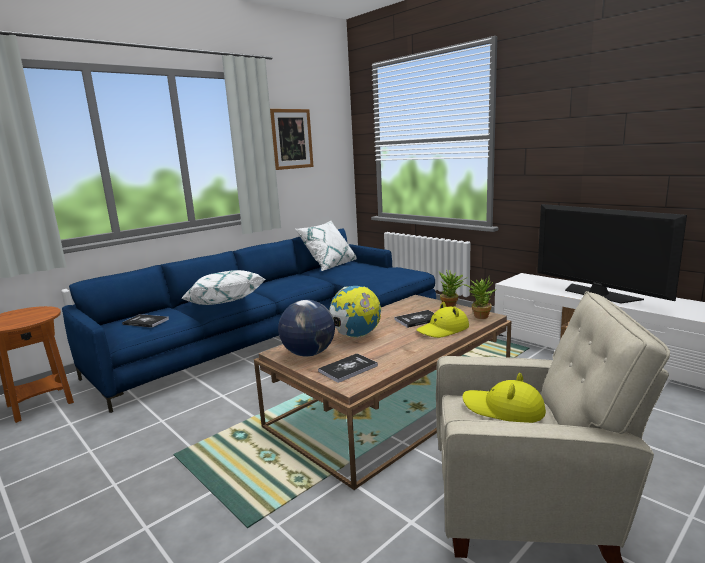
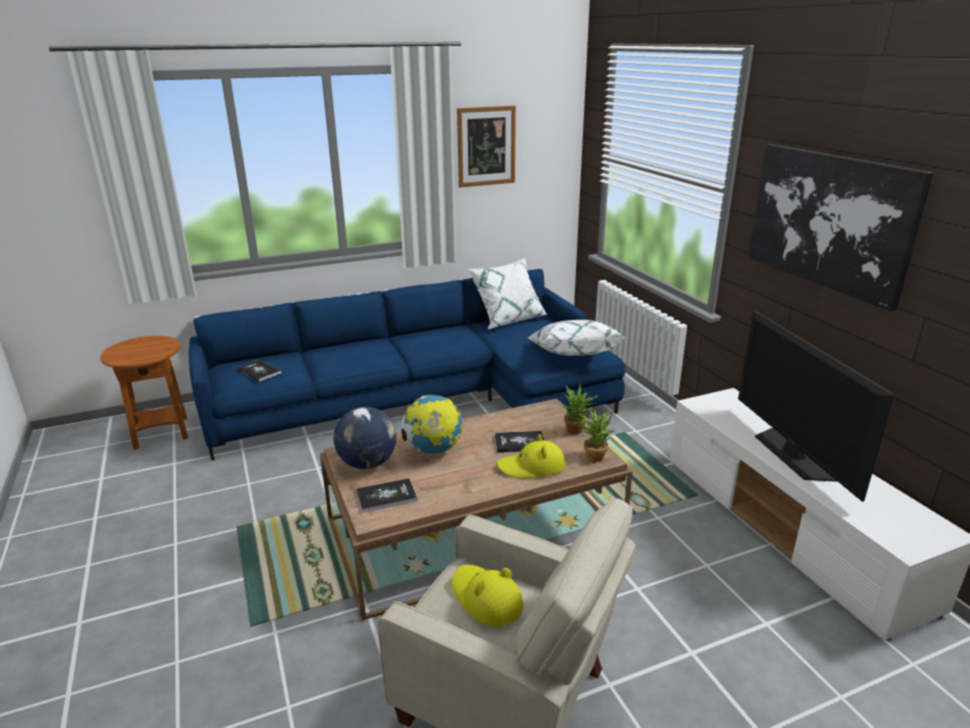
camera: 20 degrees right, 10 degrees up
(223, 304) = (347, 361): white pillow -> white pillow (572, 353)
(581, 133) = (829, 220): none -> picture

